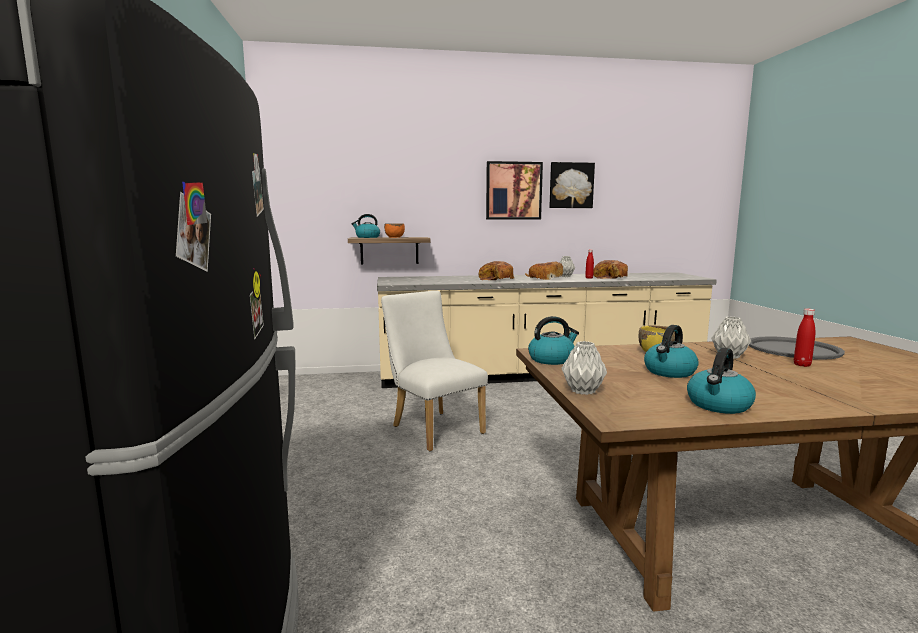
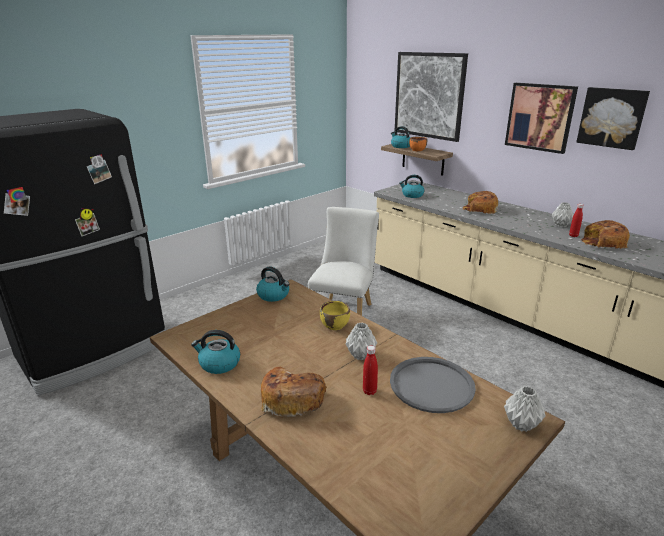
camera: 55 degrees right, 15 degrees up
(389, 180) = (429, 95): none -> picture
(544, 278) = (526, 222): bread -> bread (292, 398)
(583, 391) = (213, 319): grey vase -> grey vase (522, 425)
(669, 372) = (283, 338): kettle -> kettle (412, 195)

